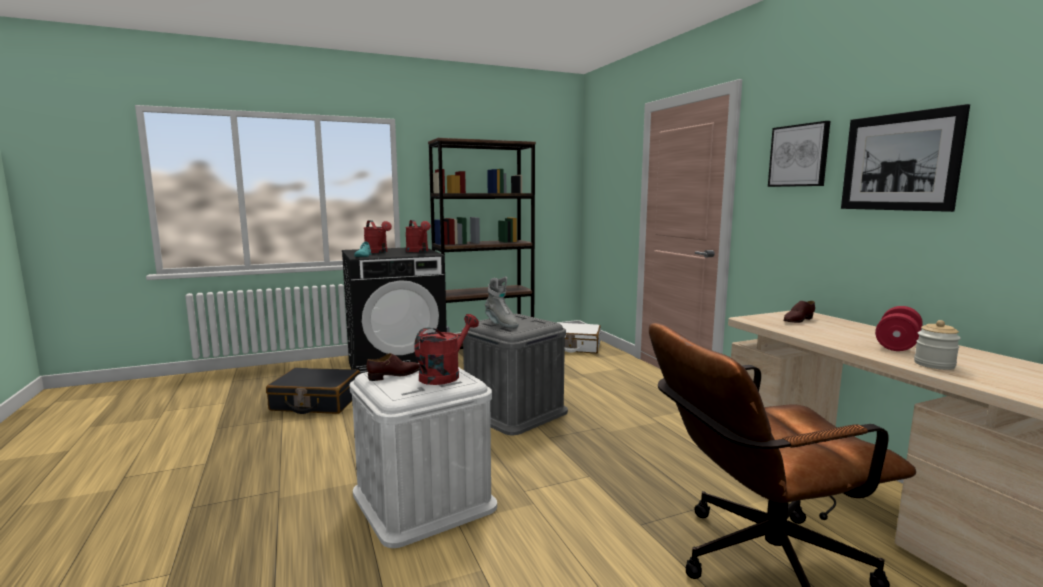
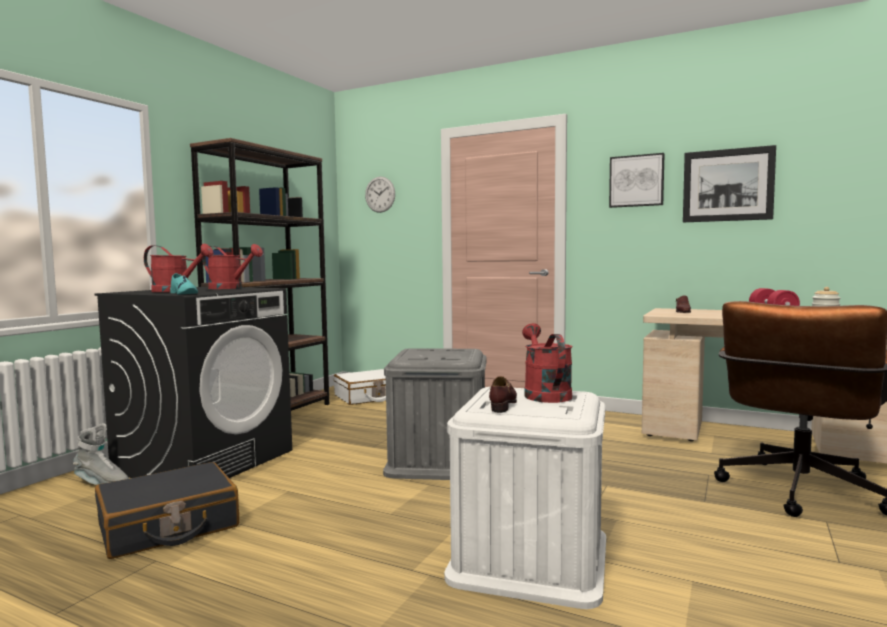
camera: 40 degrees left, 5 degrees down
(501, 324) = (432, 356): grey boot -> grey boot (101, 483)
(605, 167) = (380, 194): none -> wall clock

